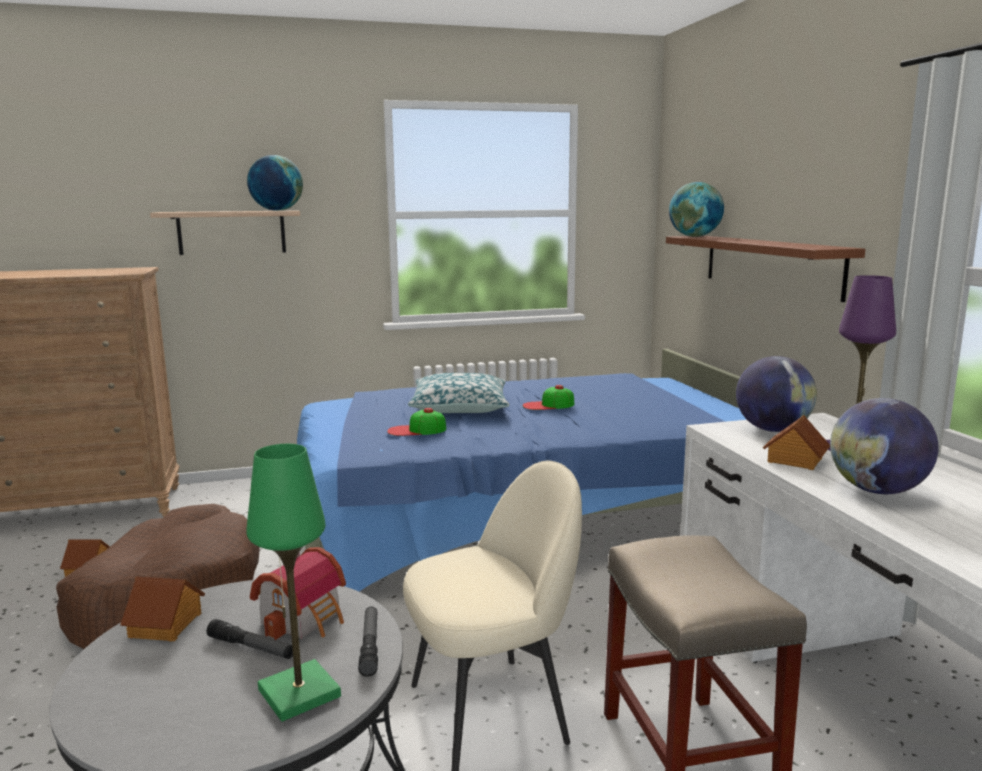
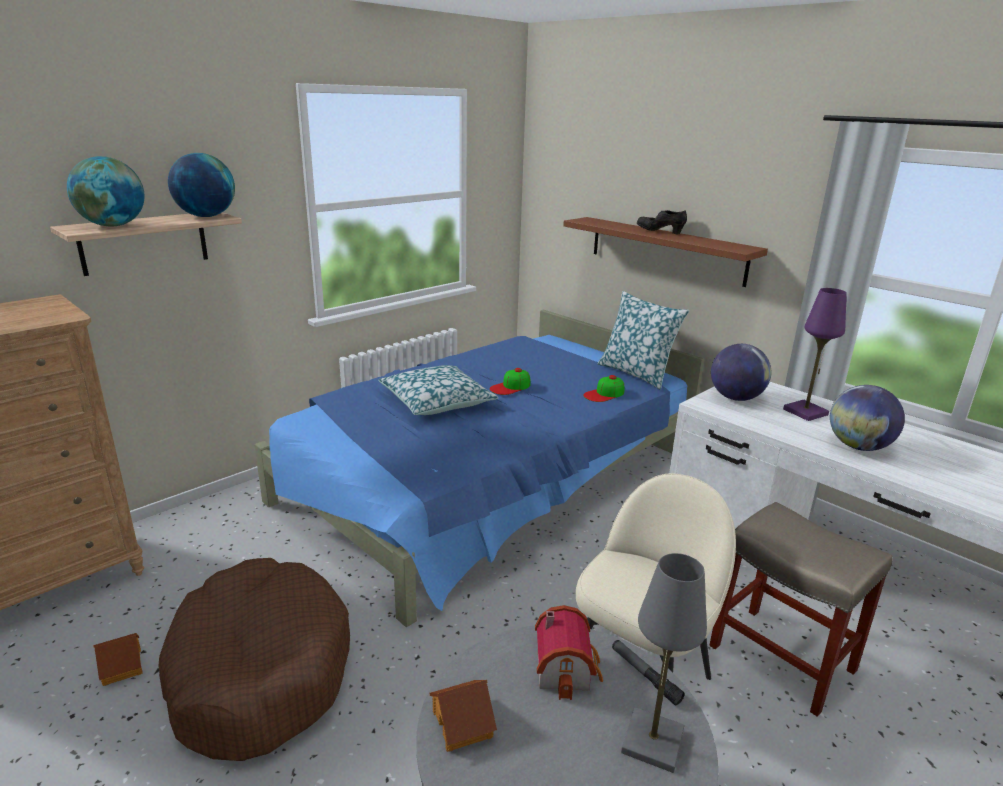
camera: 30 degrees left, 10 degrees up
(251, 647) = (563, 715): flashlight -> none
(299, 693) = (652, 742): green table lamp -> grey table lamp
(416, 430) = (440, 439): cap -> cap (604, 394)
(694, 236) = (589, 221): globe -> globe (113, 225)
(718, 414) = (637, 373): none -> pillow
(756, 240) = (660, 232): none -> black shoe
(794, 460) = (785, 428): toy house -> none

